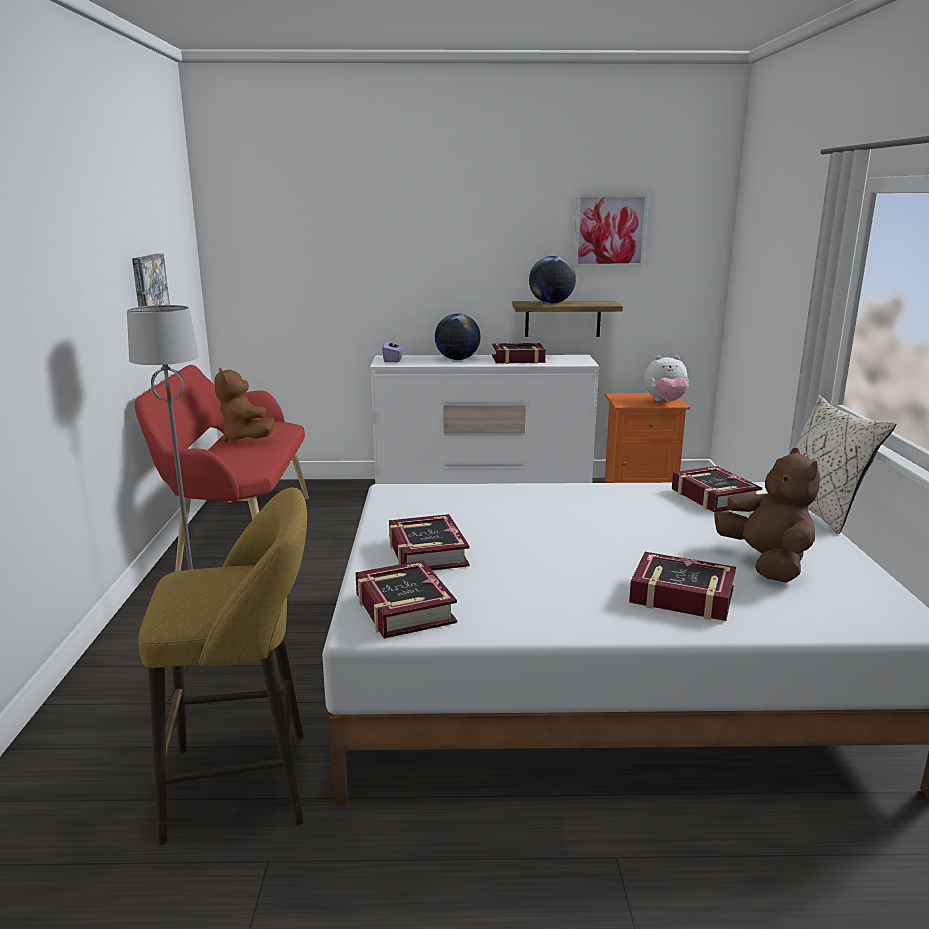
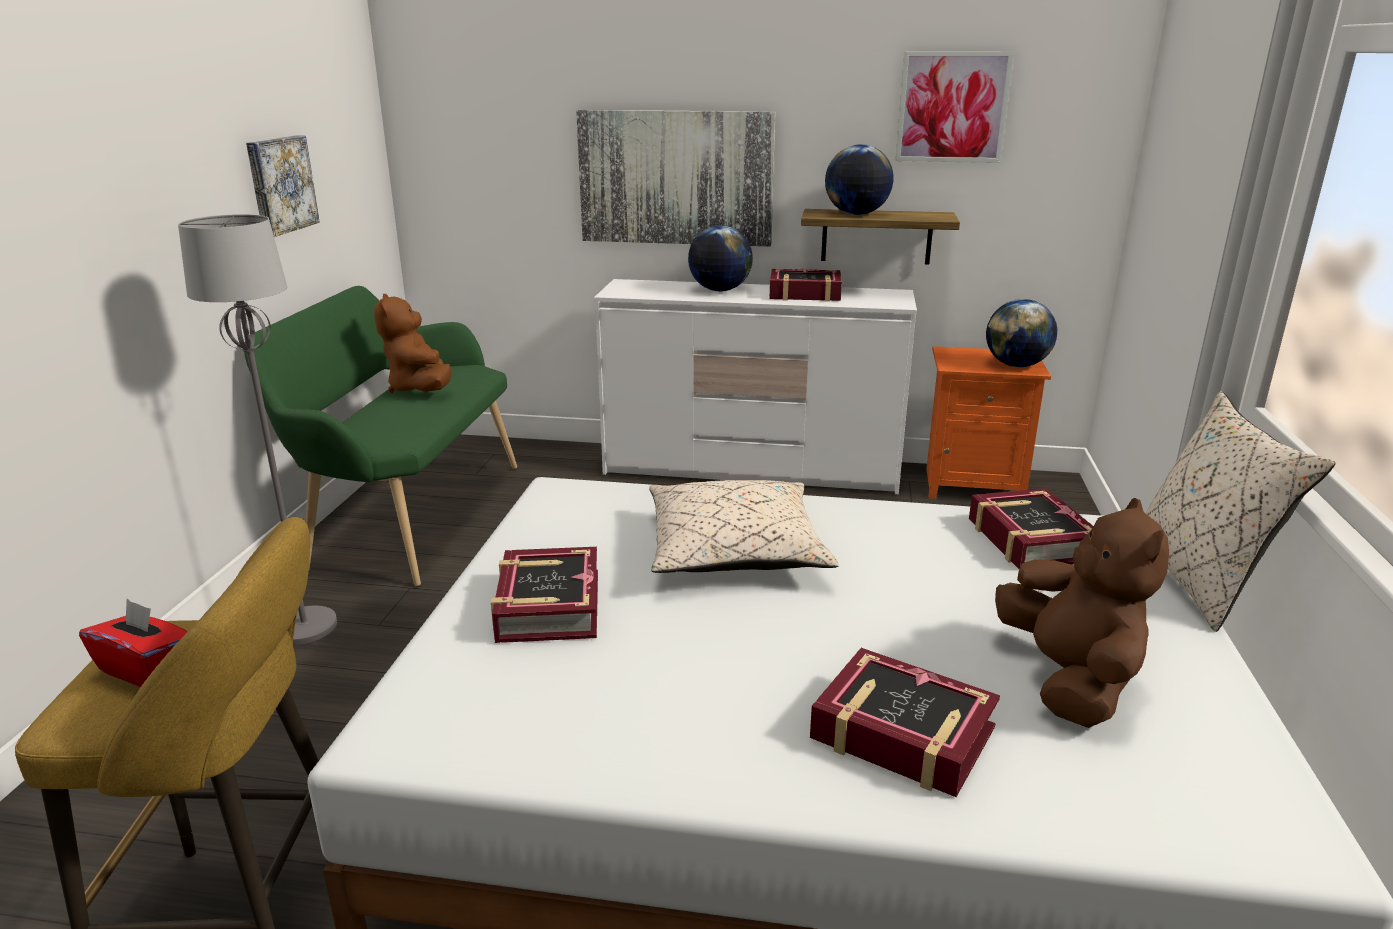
camera: 10 degrees right, 5 degrees up
(204, 591) = (146, 668): none -> red tissue box
(239, 534) = (408, 515): red bench -> green bench
(393, 360) = (631, 288): purple tissue box -> none
(403, 608) = (460, 710): book -> none
(420, 282) = (676, 178): none -> picture
(532, 515) = (735, 550): none -> beige pillow
(665, 402) = (1016, 365): plush toy -> globe

